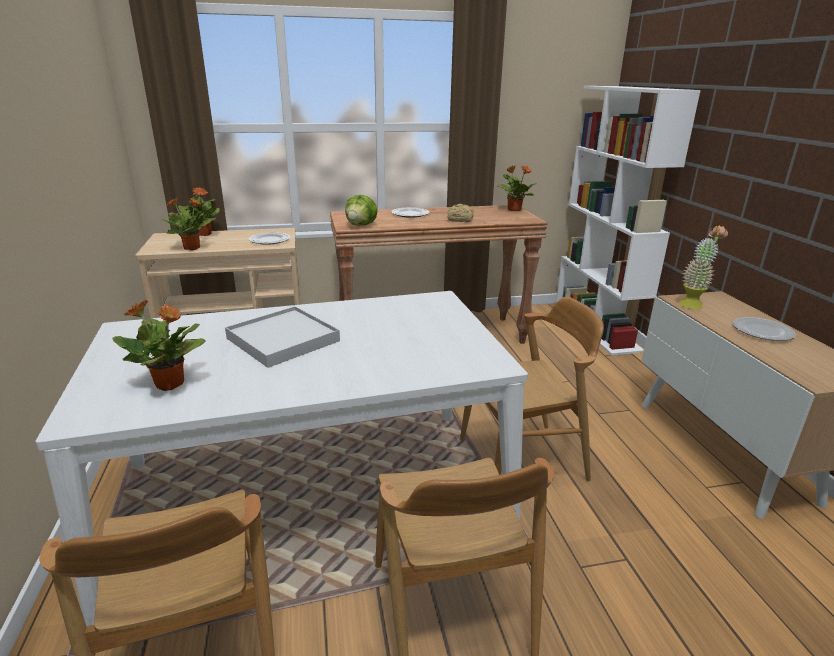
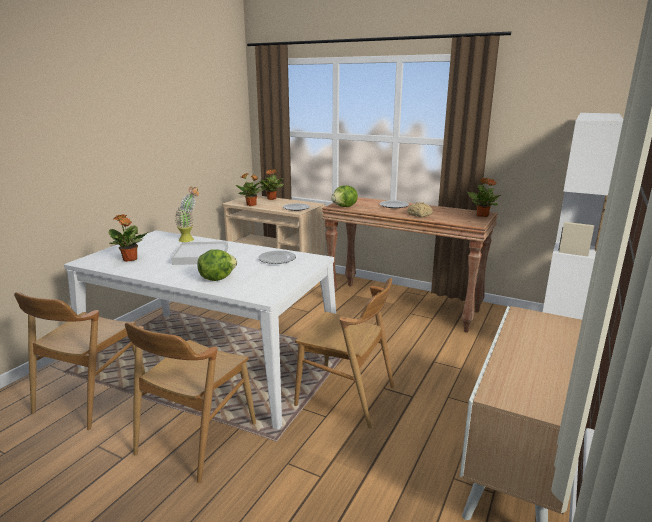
camera: 40 degrees right, 5 degrees down
(381, 363) = (217, 278): none -> lettuce
(693, 304) = (528, 319): potted plant -> potted plant (190, 240)
(762, 331) = (543, 355): plate -> plate (277, 259)

